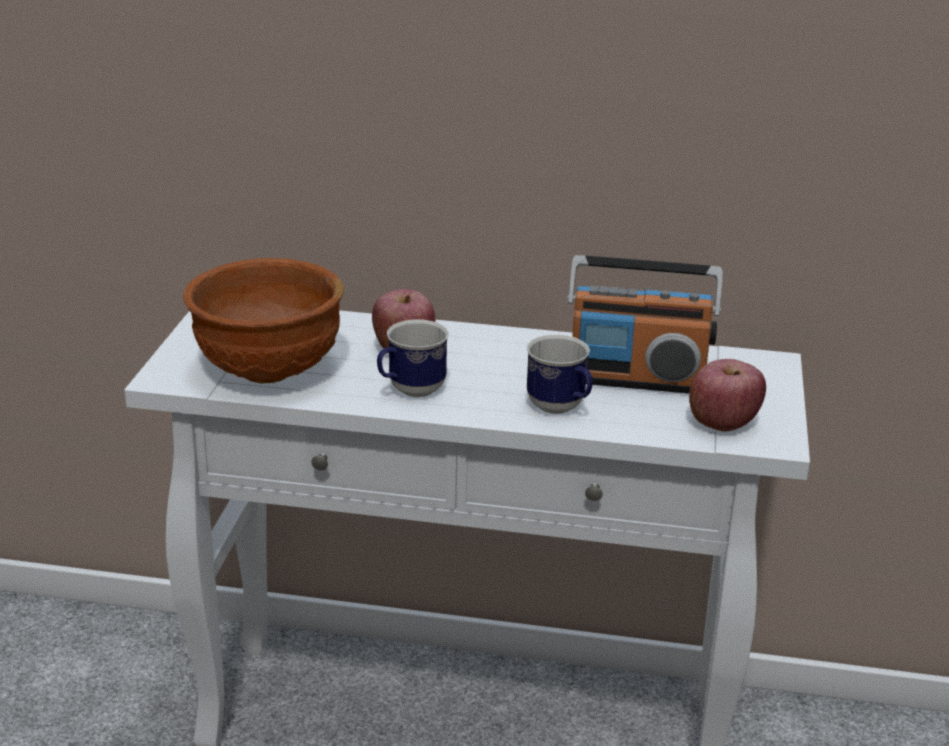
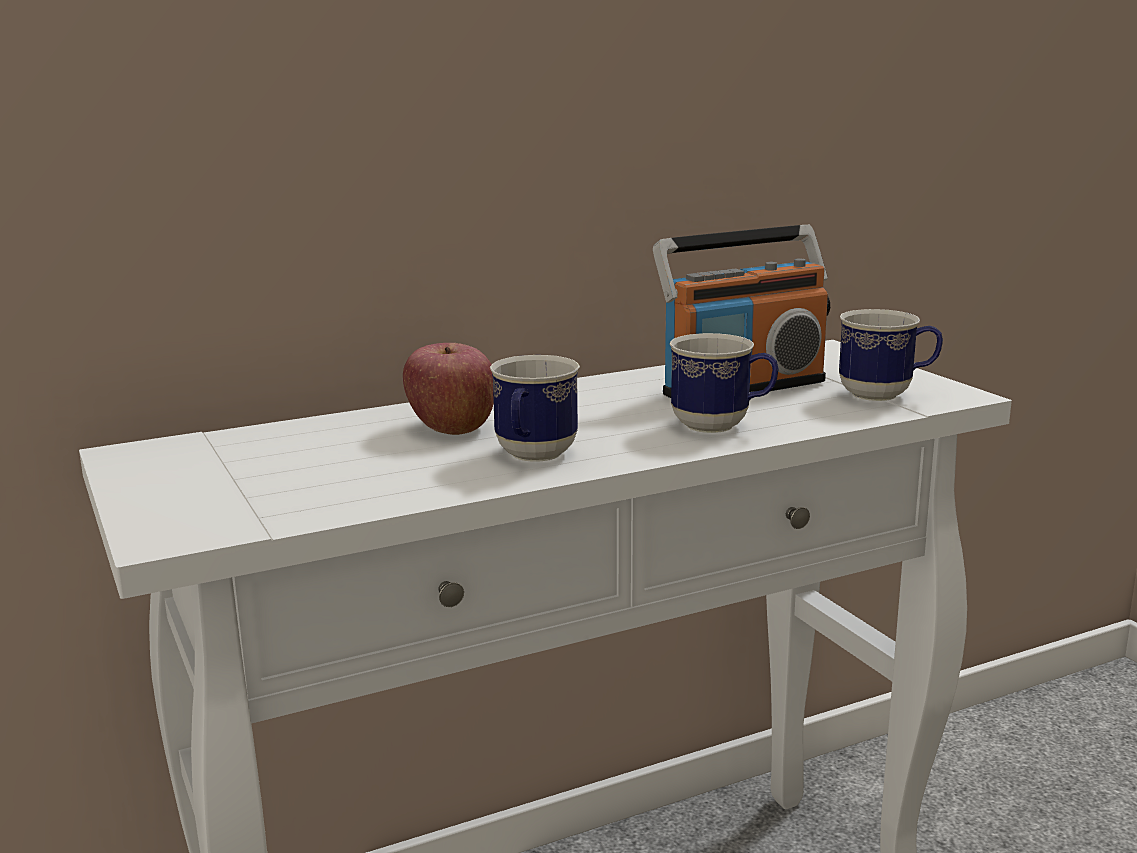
camera: 35 degrees left, 10 degrees down
(267, 371) = (313, 489): brown bowl -> none
(722, 423) = (886, 395): apple -> mug

